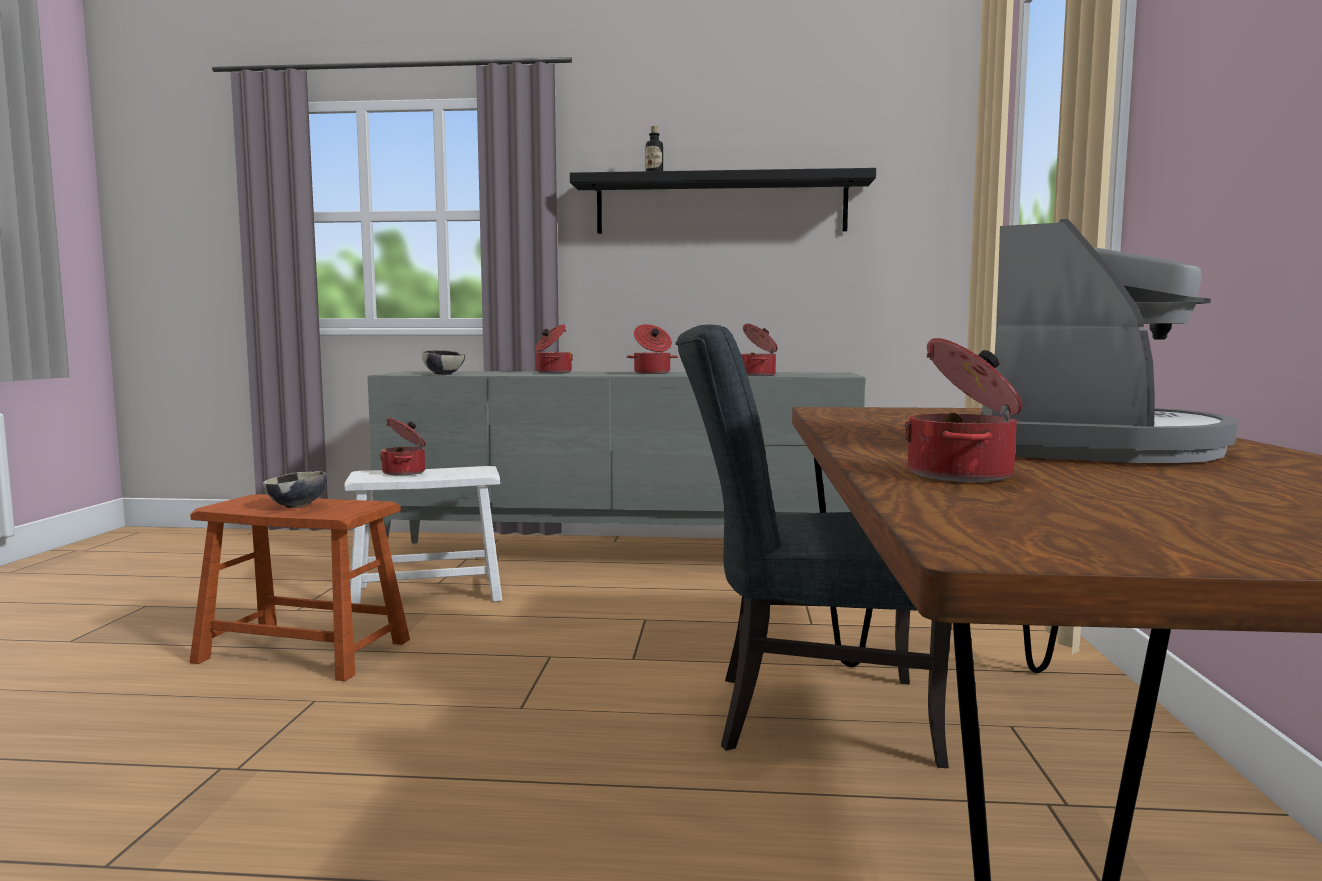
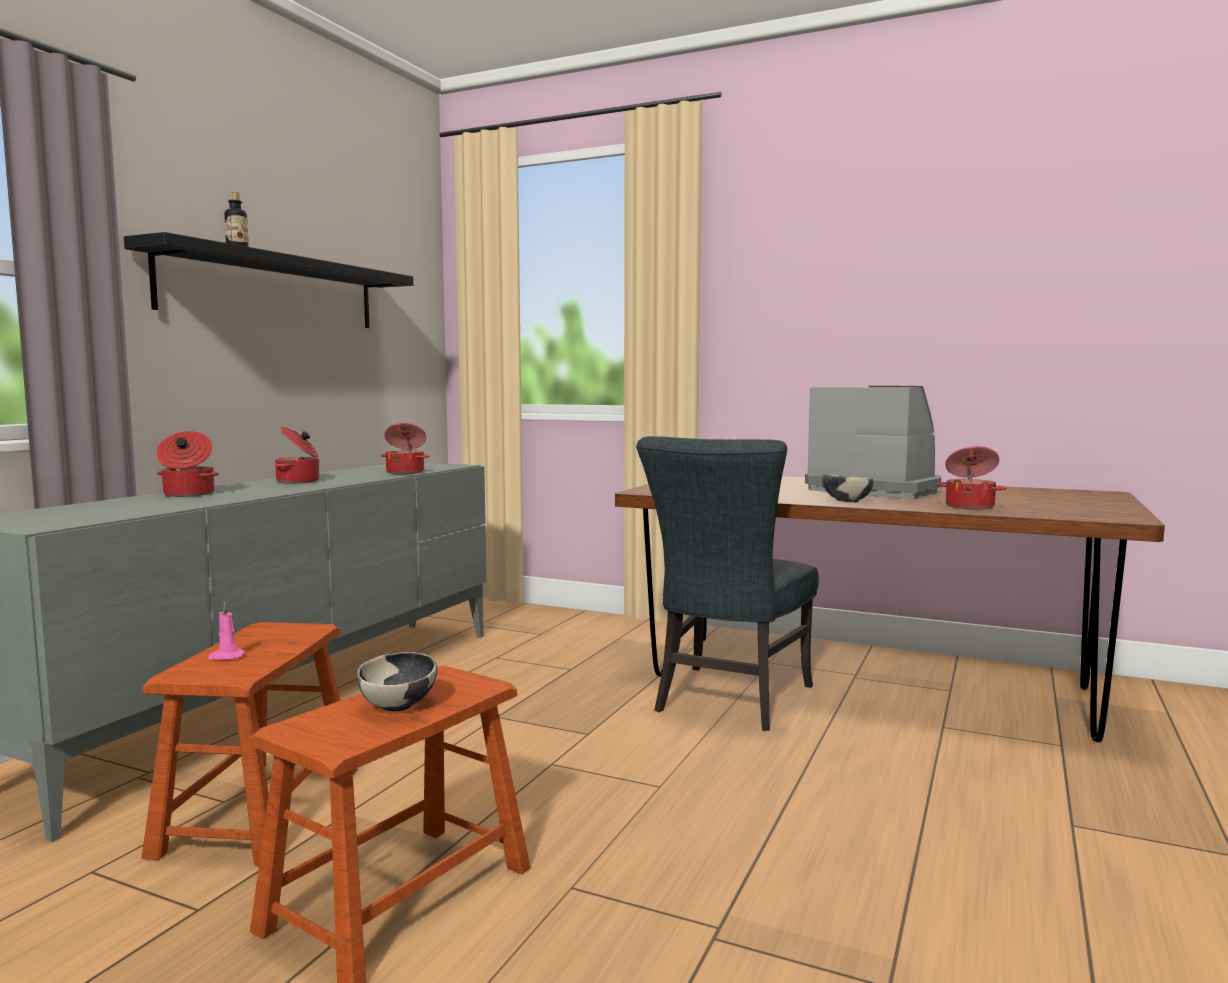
camera: 70 degrees left, 0 degrees up
(405, 472) = (226, 657): cooking pot -> pink candle
(427, 593) = (261, 810): white stool -> brown stool
(444, 374) = (118, 516): bowl -> bowl (846, 502)

